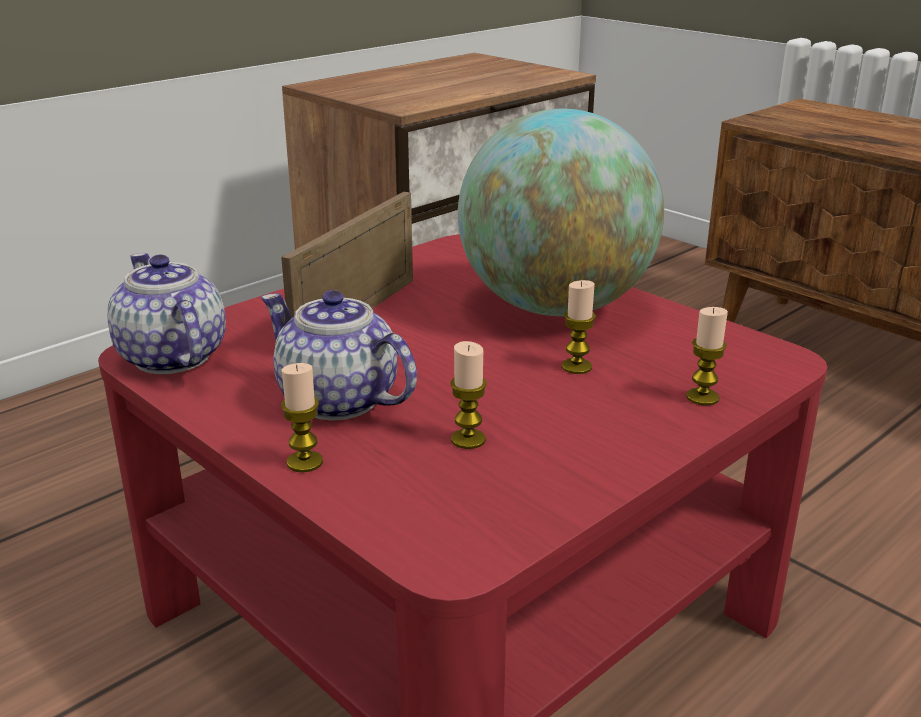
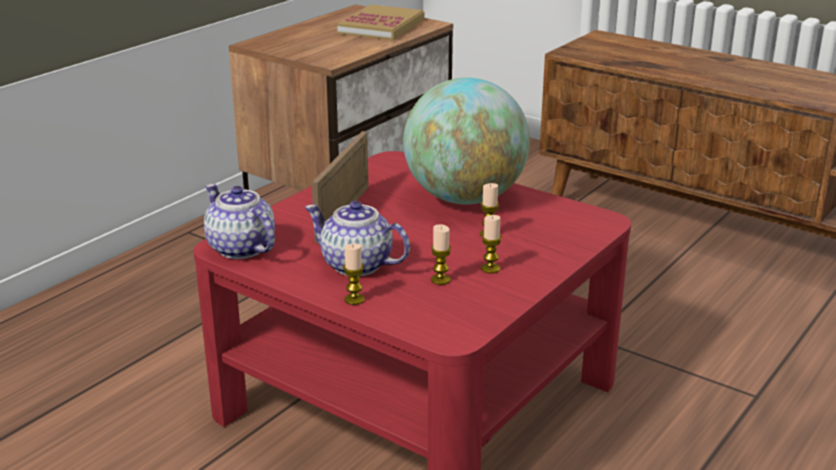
camera: 10 degrees left, 0 degrees up
(496, 74) = (381, 27): none -> book
(702, 397) = (564, 246): candle -> candle (490, 268)

